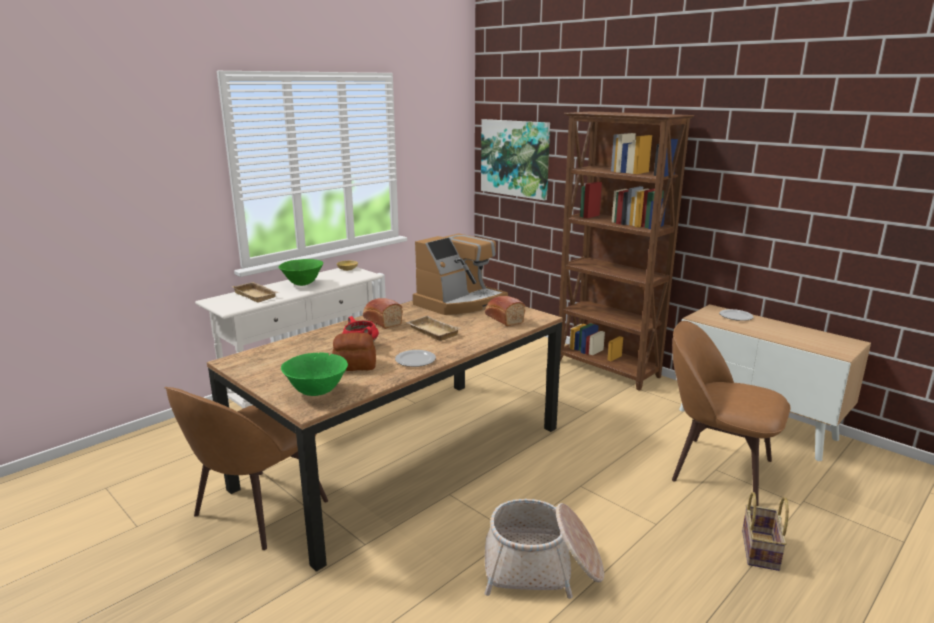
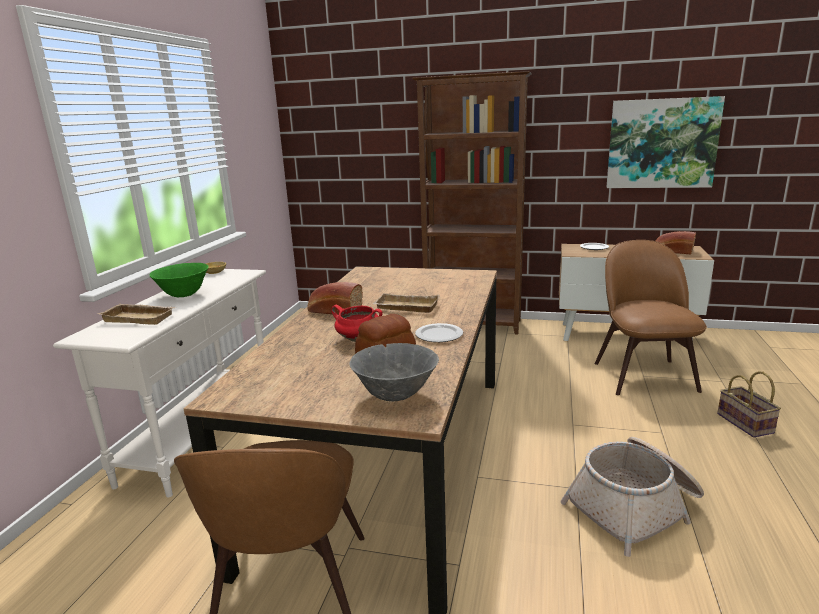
camera: 30 degrees left, 0 degrees up
(316, 392) = (395, 396): green bowl -> grey bowl
(459, 303) = (384, 278): coffee machine -> none
(503, 318) = (449, 282): bread -> bread (672, 251)
(515, 158) = (334, 137): picture -> picture (662, 143)
(717, 468) = (643, 374): brown chair -> brown chair turned 90 degrees clockwise

